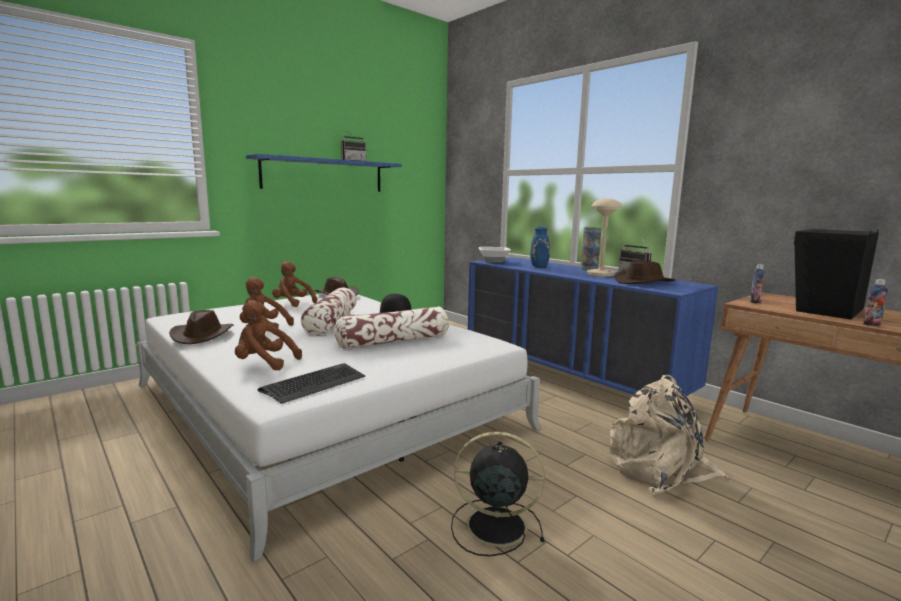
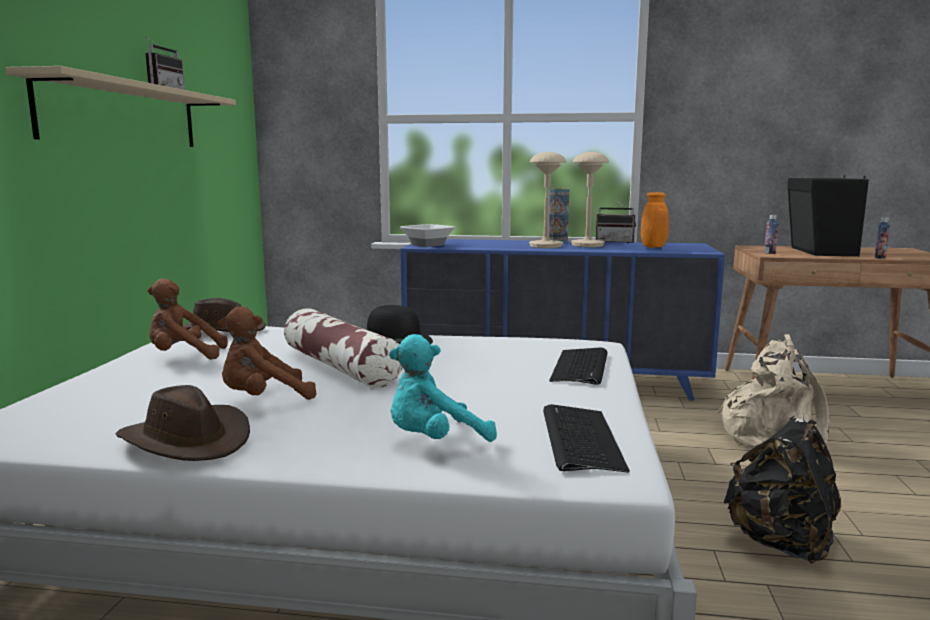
camera: 40 degrees left, 0 degrees up
(264, 363) = (434, 441): brown plush toy -> turquoise plush toy
(324, 175) = (123, 115): blue shelf -> beige shelf
(394, 341) = (491, 368): pillow -> none
(440, 353) = (581, 367): none -> keyboard
(493, 525) = (780, 542): black fan -> black backpack
(540, 266) = (501, 244): blue vase -> none
(566, 271) = (546, 246): none -> beige table lamp
(644, 282) = (652, 247): brown hat -> orange vase

